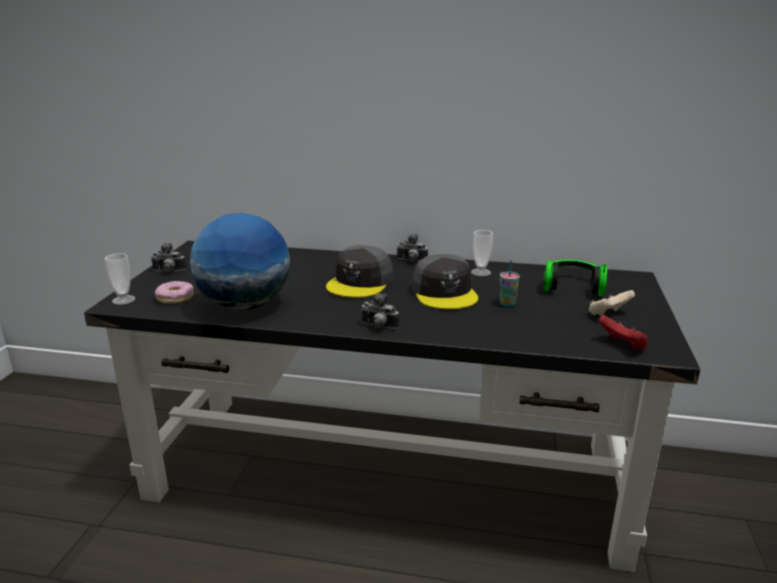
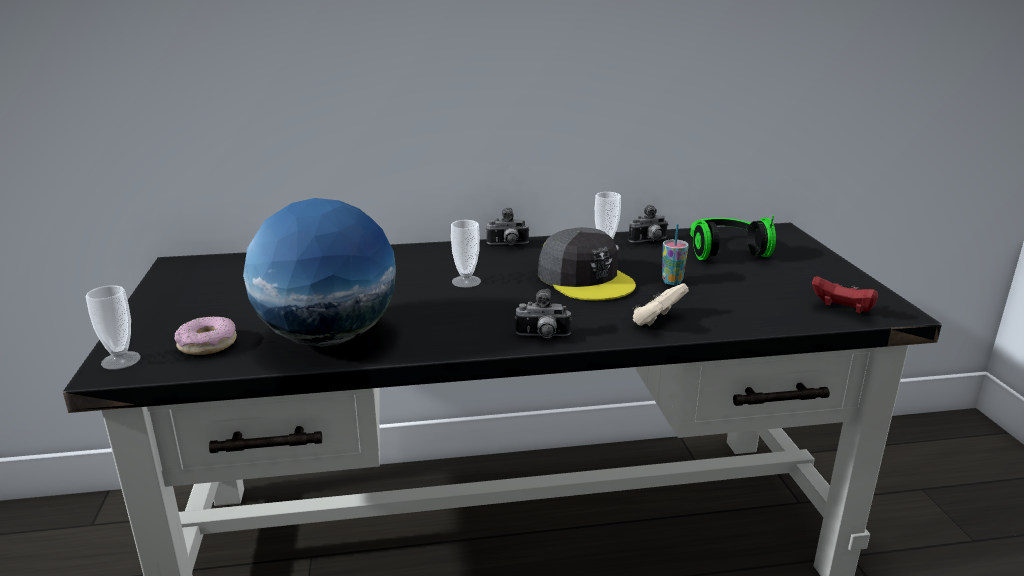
camera: 20 degrees left, 0 degrees up
(168, 271) = (163, 306): camera -> camera (649, 241)
(360, 282) = (466, 281): grey cap -> cup
(608, 314) = (792, 277): beige game controller -> beige game controller (657, 321)

